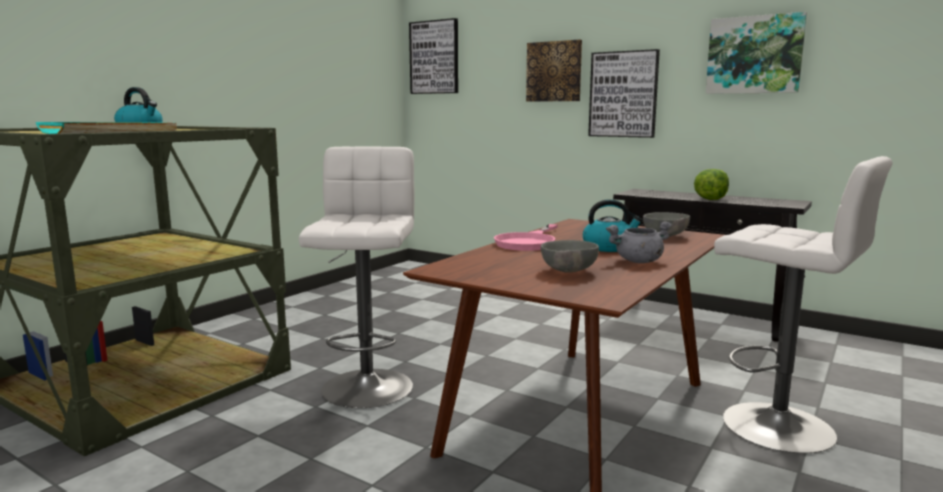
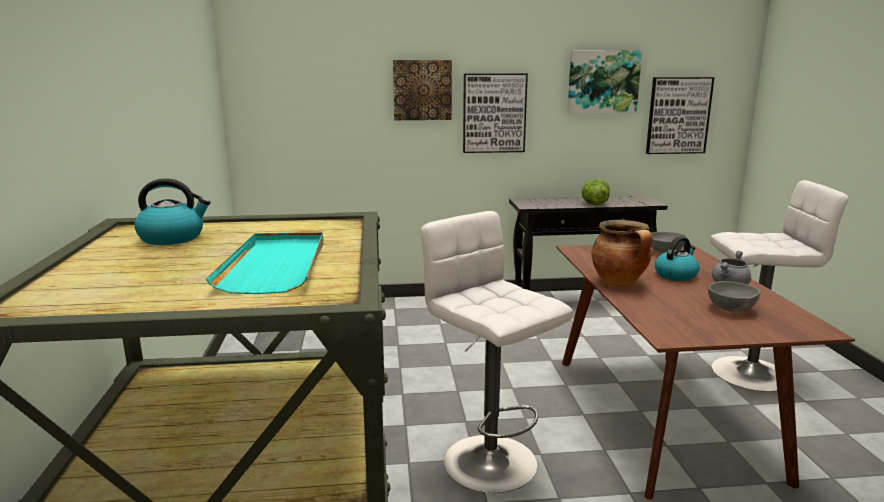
camera: 40 degrees left, 5 degrees up
(434, 57) = (267, 69): picture -> picture (678, 115)
(529, 242) = (619, 283): pink frying pan -> cooking pot

